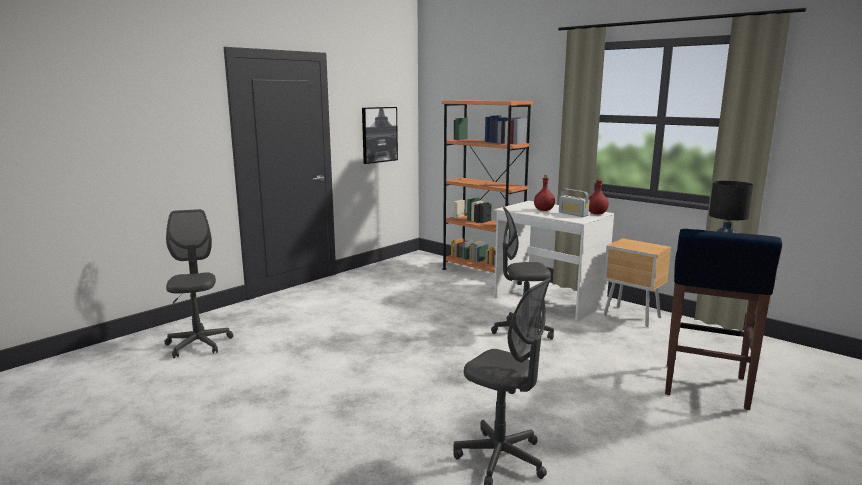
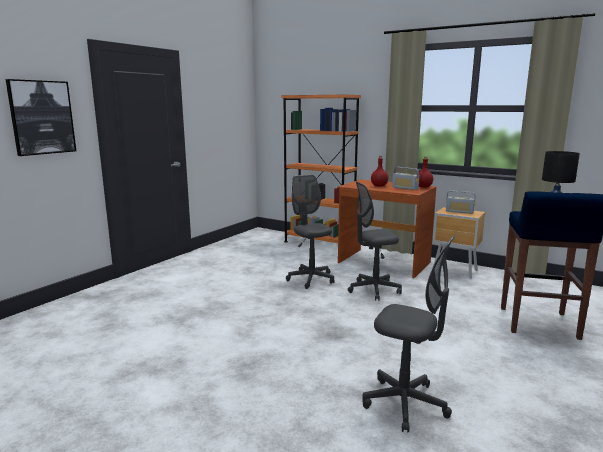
camera: 10 degrees left, 0 degrees up
(198, 344) = (79, 323): grey office chair -> grey office chair (311, 279)
(379, 134) = (224, 126): picture -> picture (42, 117)
(548, 301) = (383, 263): white desk -> brown desk
(638, 245) = (459, 212): none -> radio

